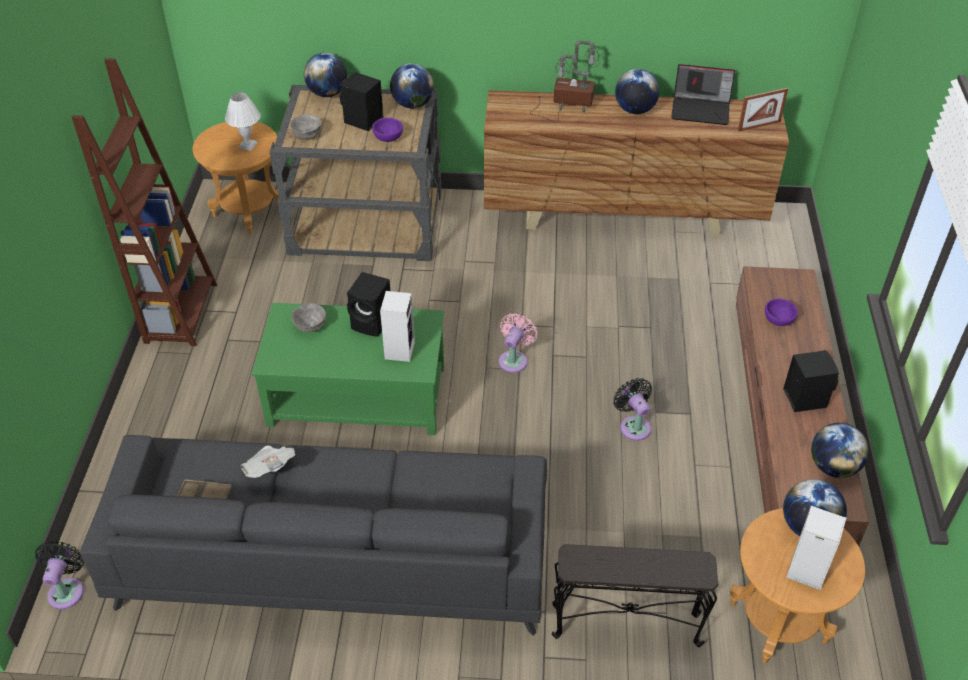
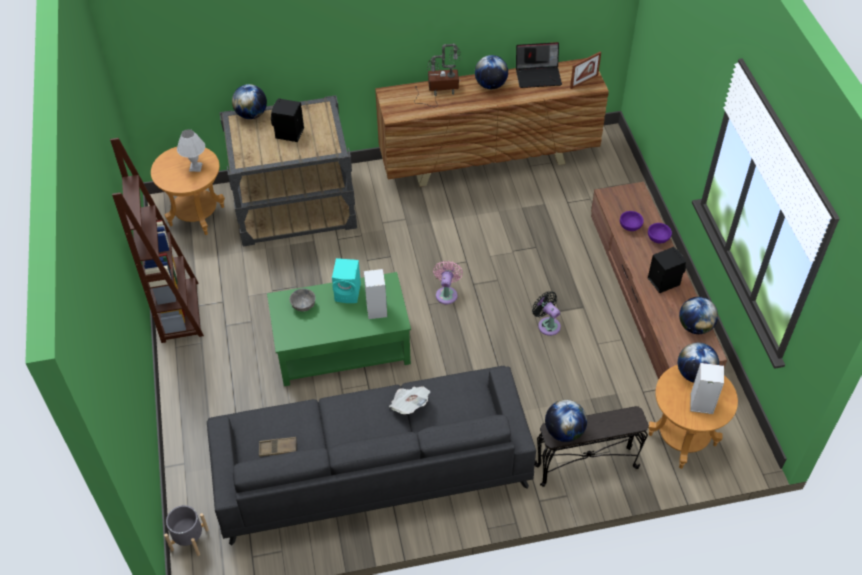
camera: 15 degrees left, 5 degrees up
(67, 590) = (190, 540): black fan -> grey planter
(270, 469) = (316, 419): newspaper -> newspaper (409, 405)
(307, 135) = (251, 154): grey bowl -> none
(373, 323) = (348, 293): black speaker -> turquoise speaker
(387, 137) = (314, 144): purple bowl -> purple bowl (657, 238)
(412, 104) = (322, 112): globe -> globe (564, 432)

